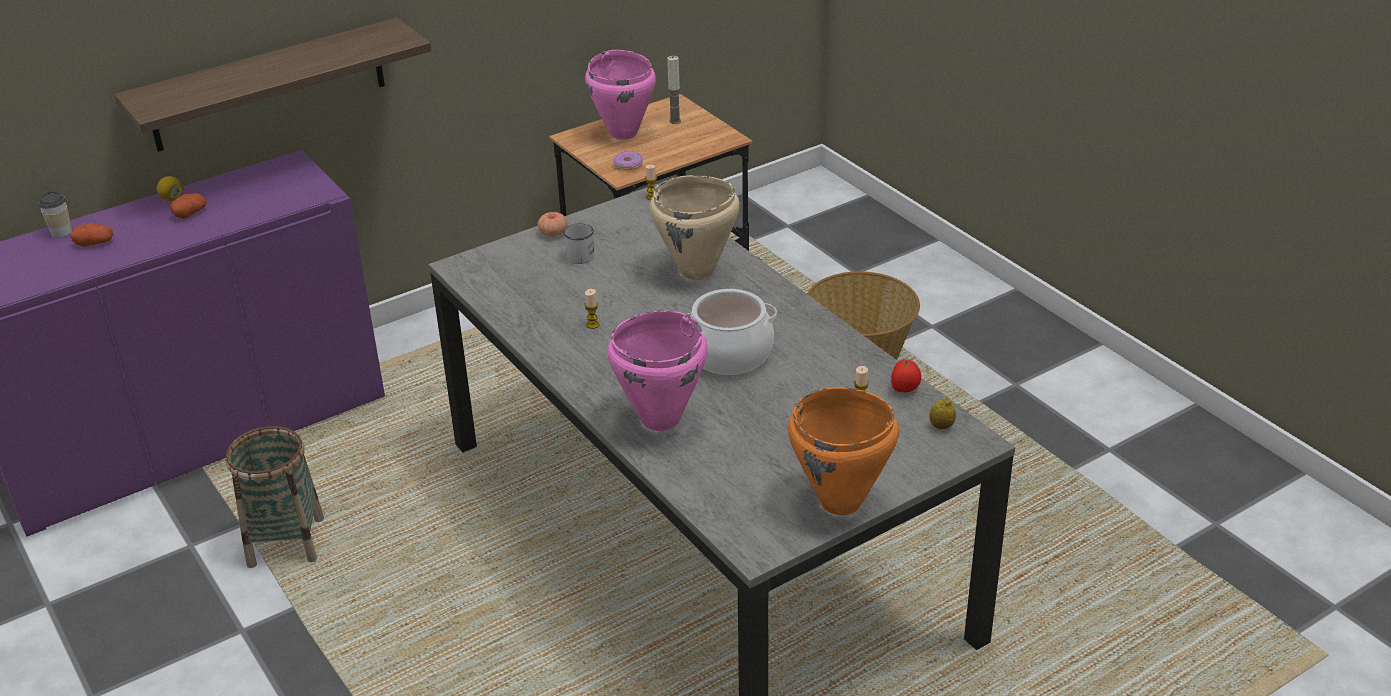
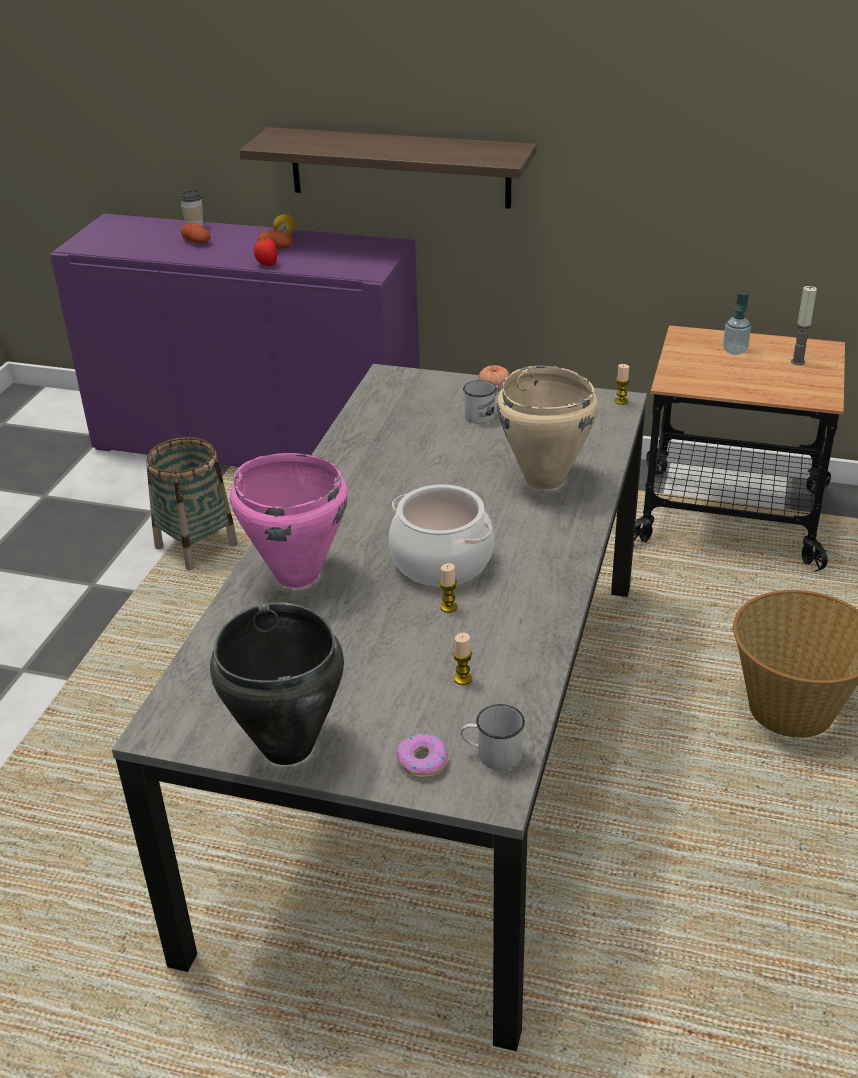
camera: 50 degrees right, 0 degrees up
(592, 325) = (391, 472): candle -> candle (448, 607)
(624, 133) = (734, 350): pink cooking pot -> soap dispenser
(628, 165) = (691, 377): donut -> donut (422, 761)
(841, 502) = (287, 747): orange cooking pot -> black cooking pot
(905, 390) = (523, 697): tomato -> tomato (267, 264)
(941, 426) = (492, 754): lemon -> white mug

